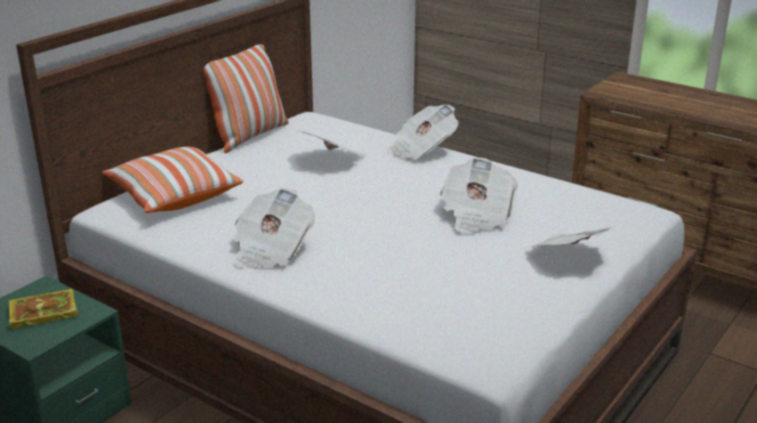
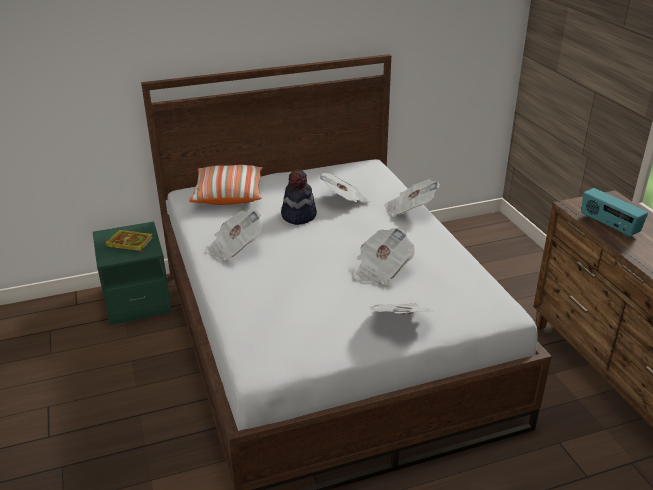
camera: 35 degrees right, 5 degrees up
(249, 136) = (318, 167): pillow -> none
(301, 191) = (298, 215): none -> hat
(658, 101) = (608, 226): none -> radio

